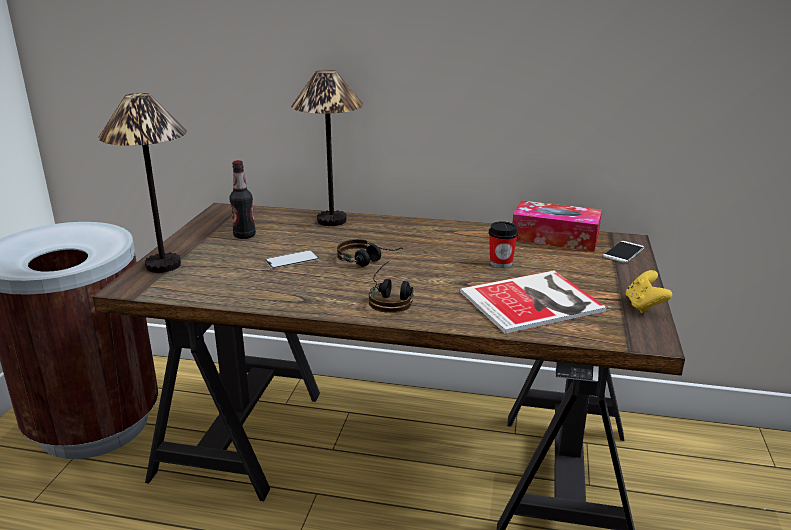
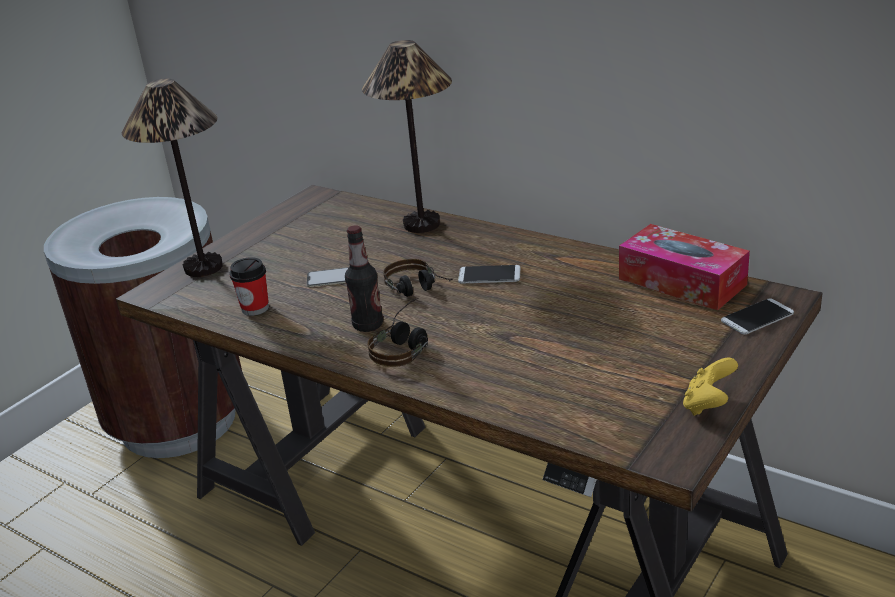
camera: 25 degrees right, 5 degrees up
(244, 235) = (311, 236): bottle -> bottle (368, 325)
(415, 247) = (489, 275): none -> phone
(501, 263) = (575, 313): cup -> cup (255, 308)
(535, 302) = (570, 376): book -> none

